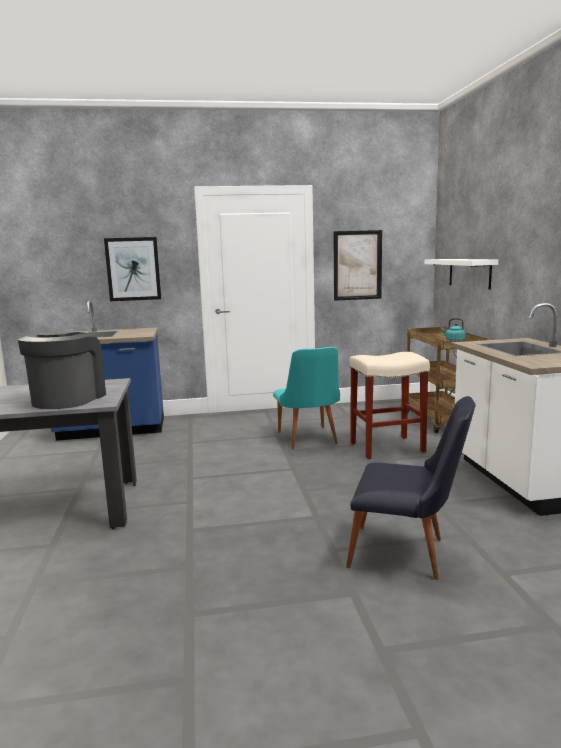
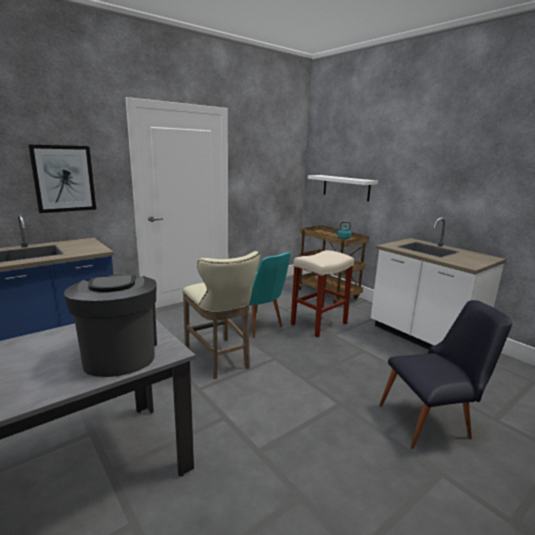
camera: 30 degrees left, 5 degrees up
(235, 460) = (219, 360): none -> beige stool
(357, 265) = (258, 177): picture -> none

